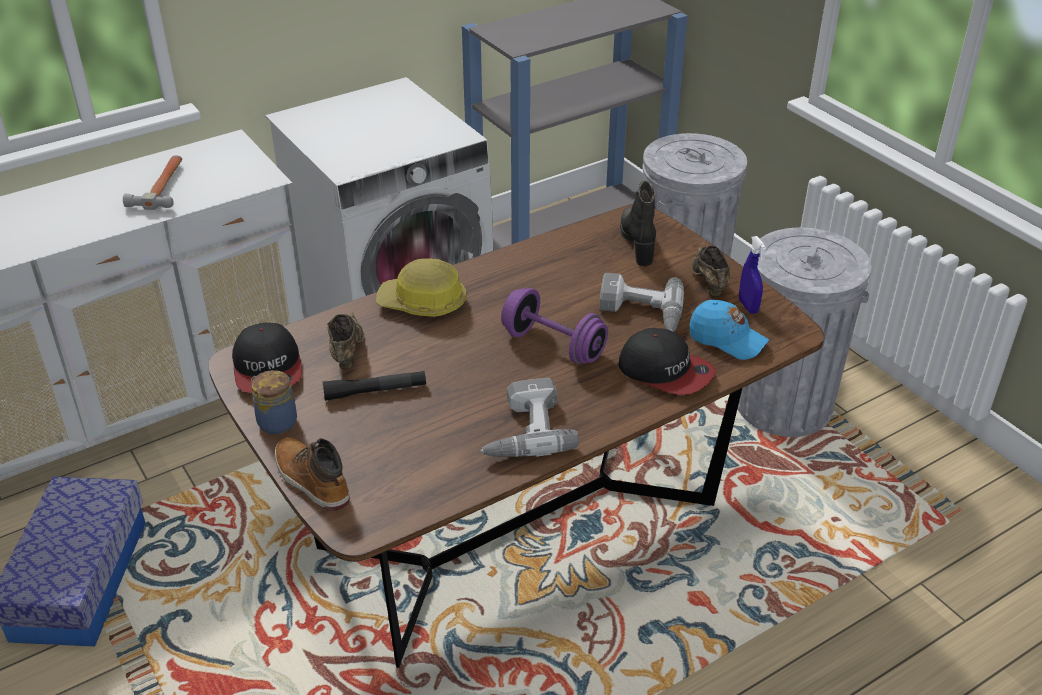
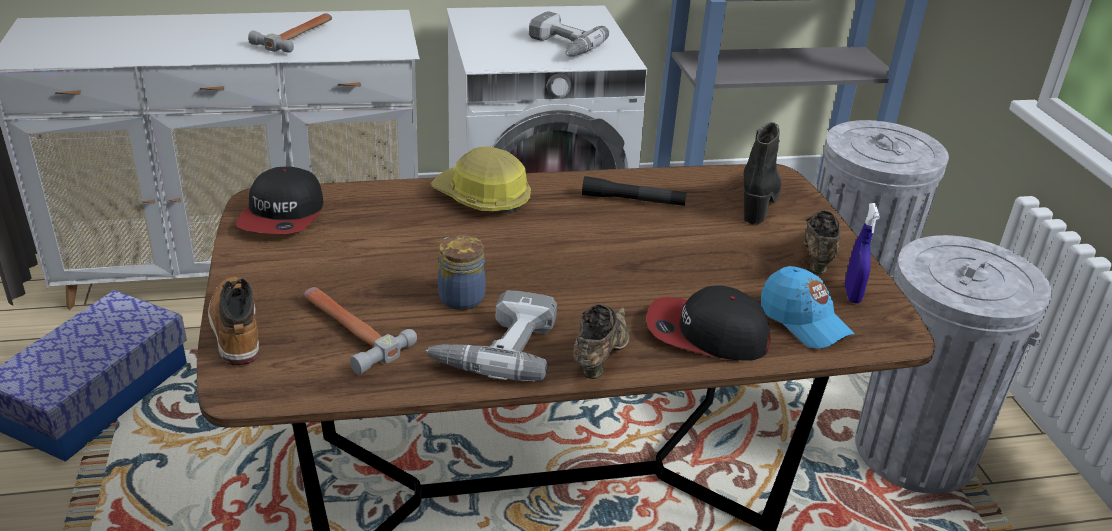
camera: 20 degrees right, 5 degrees down
(276, 422) = (248, 264): jar -> jar (460, 297)
(347, 353) = (370, 222): brown shoe -> brown shoe (599, 358)
(375, 391) = (369, 264): black flashlight -> black flashlight (633, 200)
(401, 452) = (349, 330): none -> hammer
(553, 345) = (592, 273): purple dumbbell -> none
(640, 313) = (715, 267): power drill -> power drill (561, 46)
(665, 371) = (706, 334): cap -> cap turned 135 degrees clockwise

